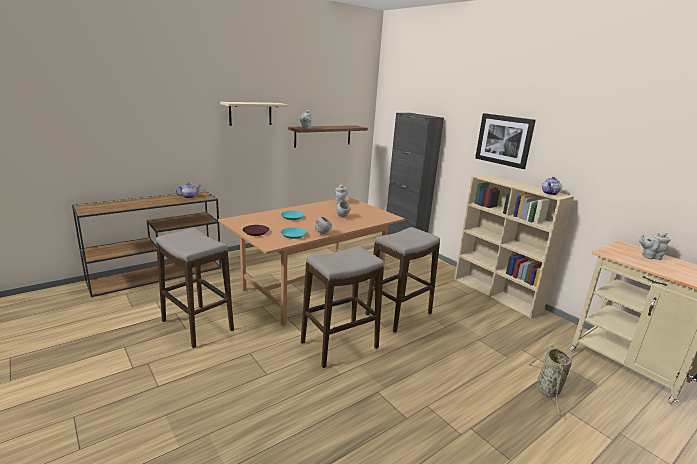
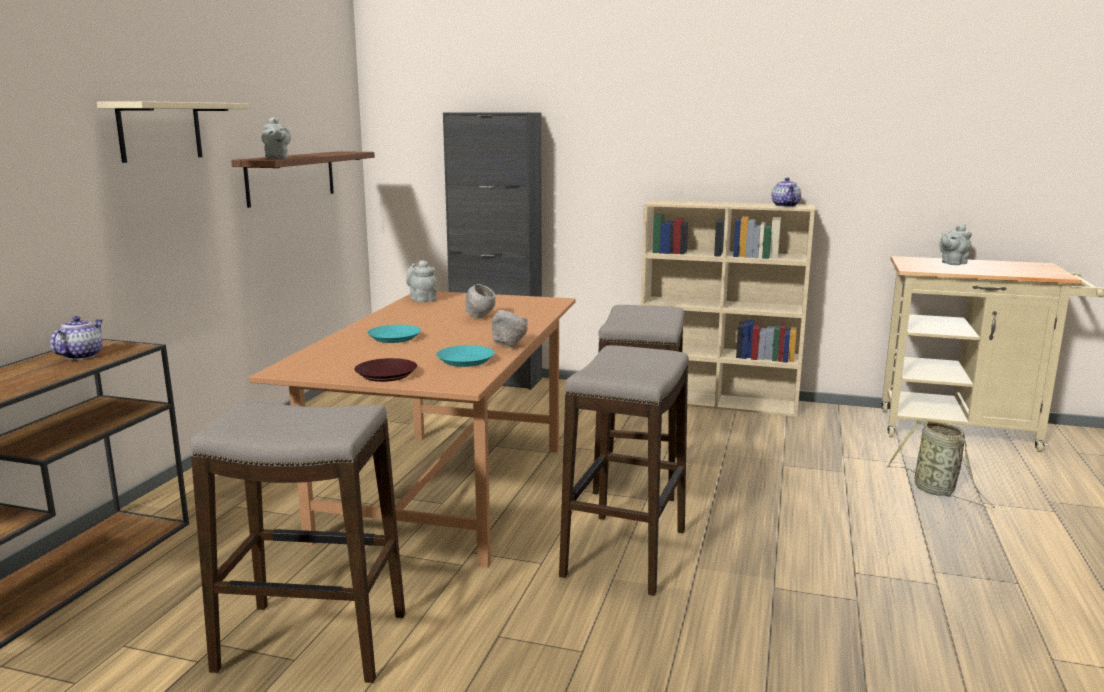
camera: 35 degrees left, 5 degrees down
(504, 140) = (672, 136): picture -> none

